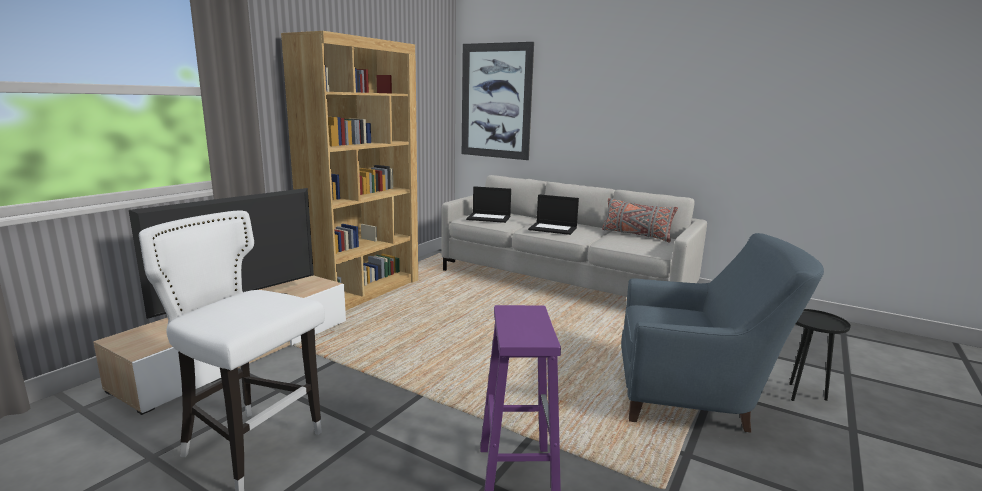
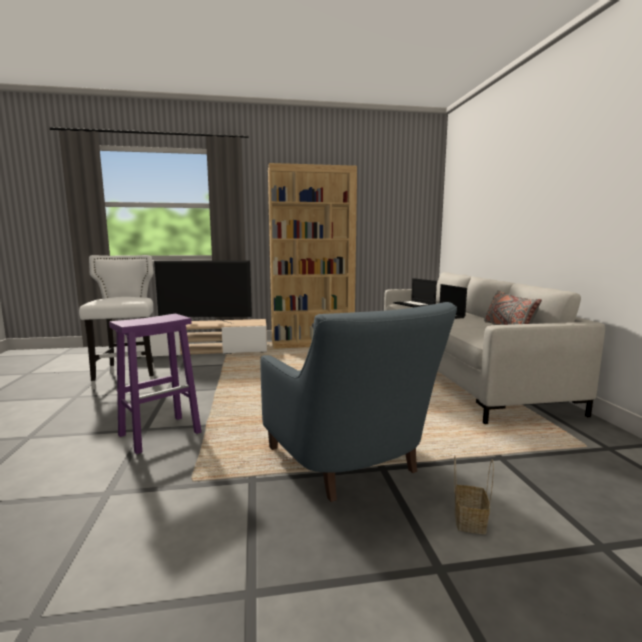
camera: 50 degrees right, 5 degrees down
(495, 101) = (461, 208): picture -> none
(802, 394) = (468, 520): black side table -> basket

